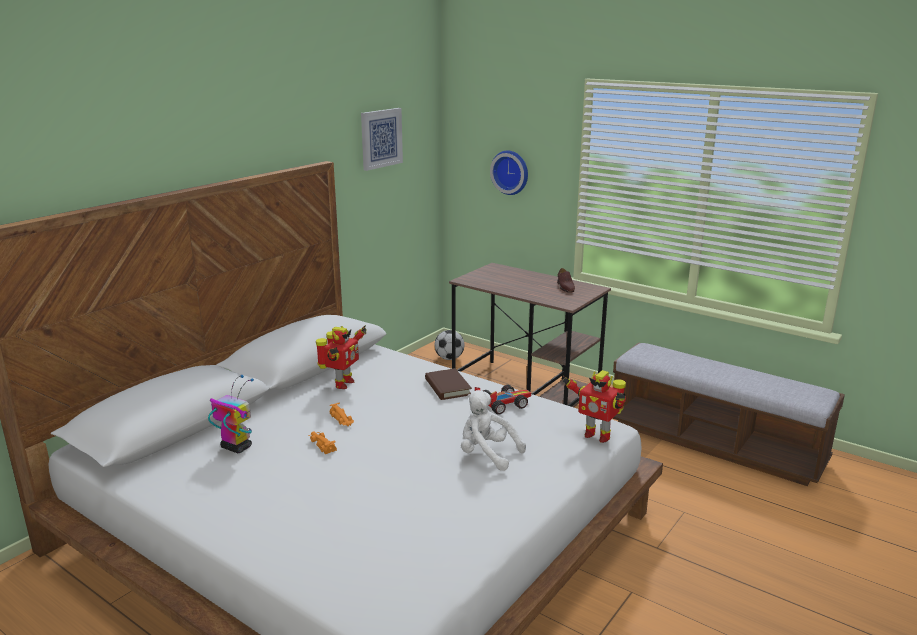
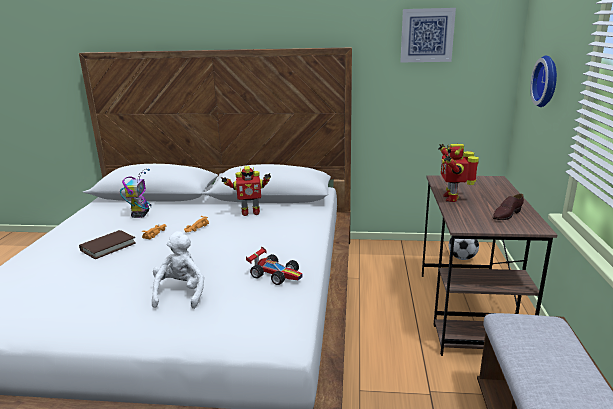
camera: 60 degrees right, 0 degrees up
(447, 387) = (283, 245): brown book -> brown book (108, 247)
(597, 435) = (258, 338): toy robot -> toy robot (452, 198)

